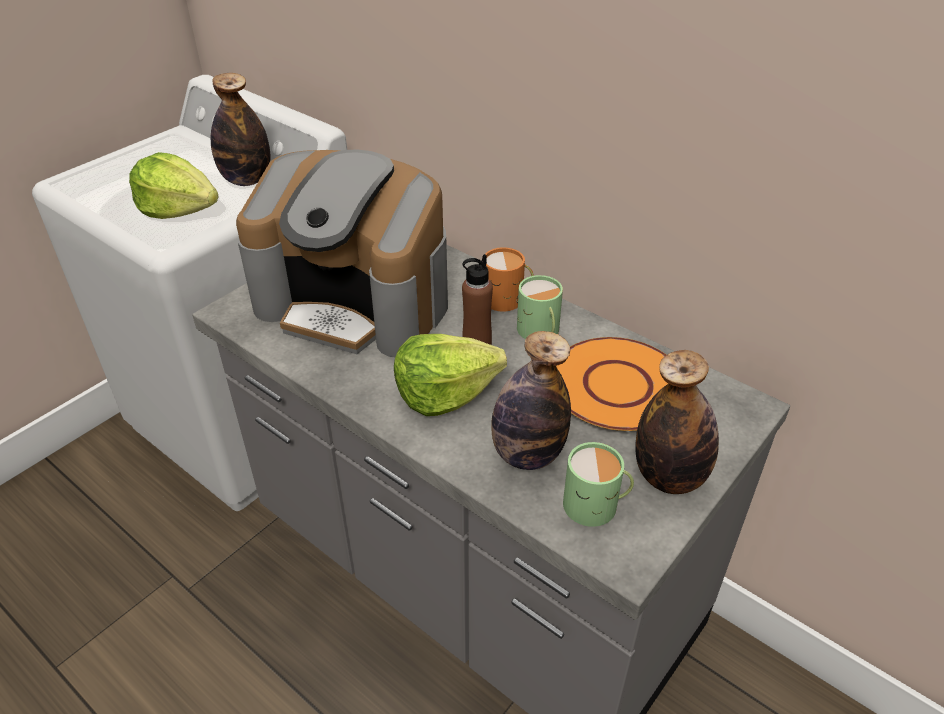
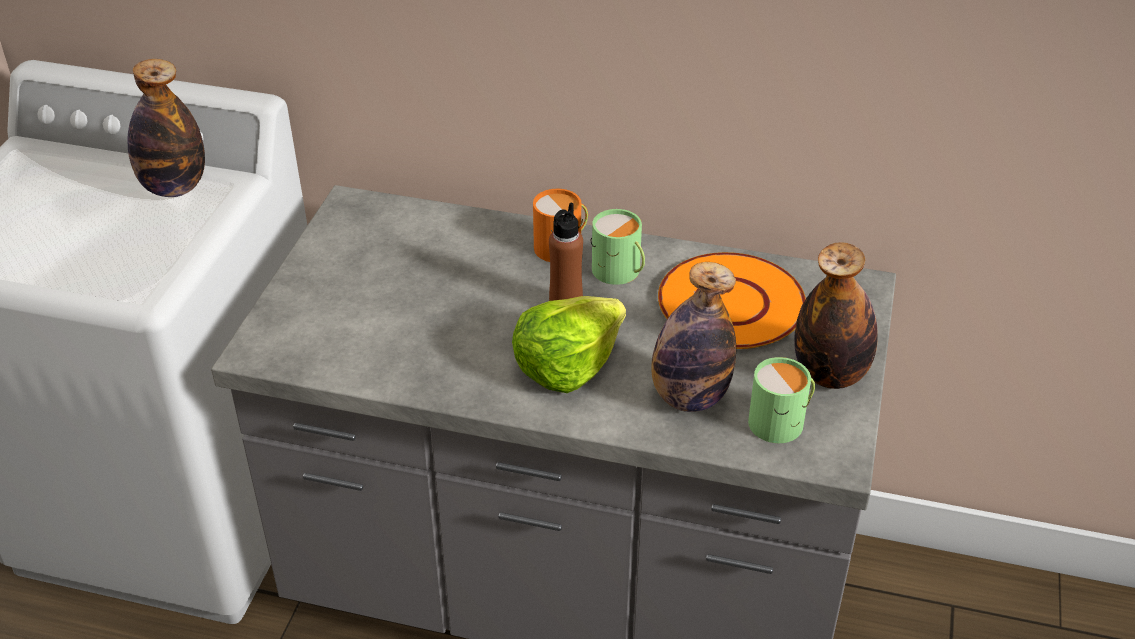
camera: 25 degrees left, 0 degrees up
(179, 209) = (119, 247): lettuce -> none
(356, 303) = (399, 299): coffee machine -> none

